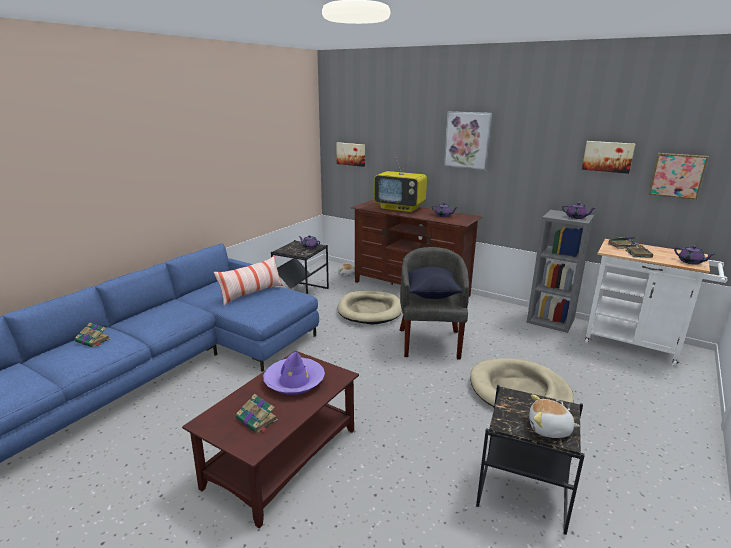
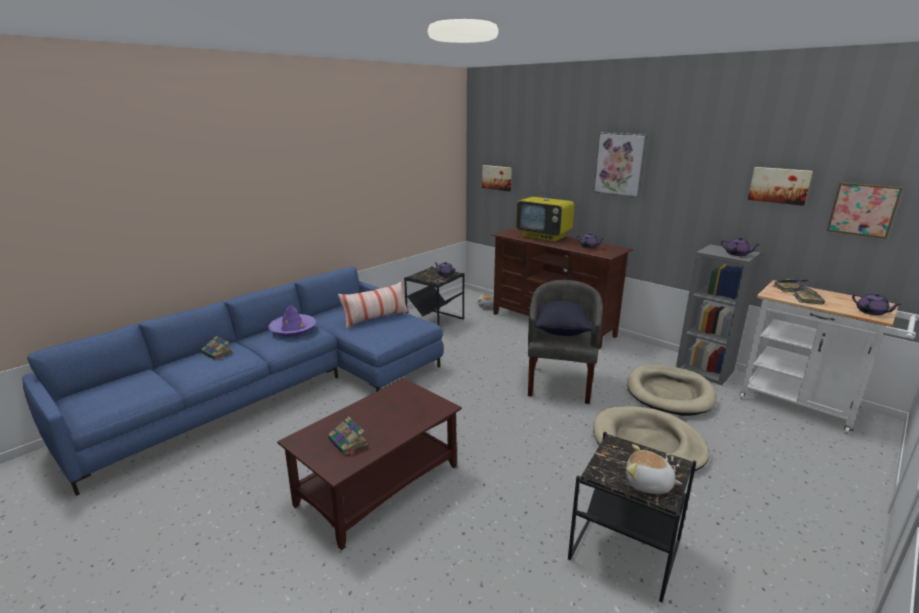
camera: 10 degrees right, 0 degrees up
(294, 381) = (394, 408): purple hat -> purple hat (293, 329)
(370, 310) = (502, 344): beige dog bed -> beige dog bed (669, 393)

